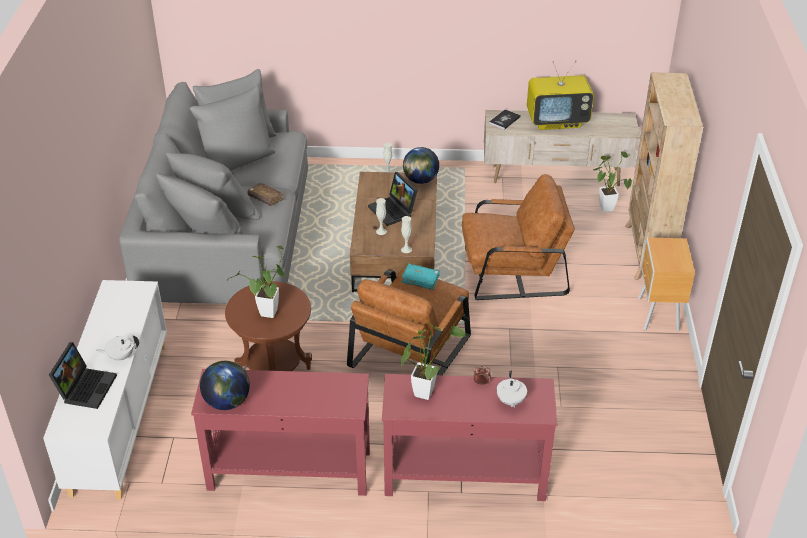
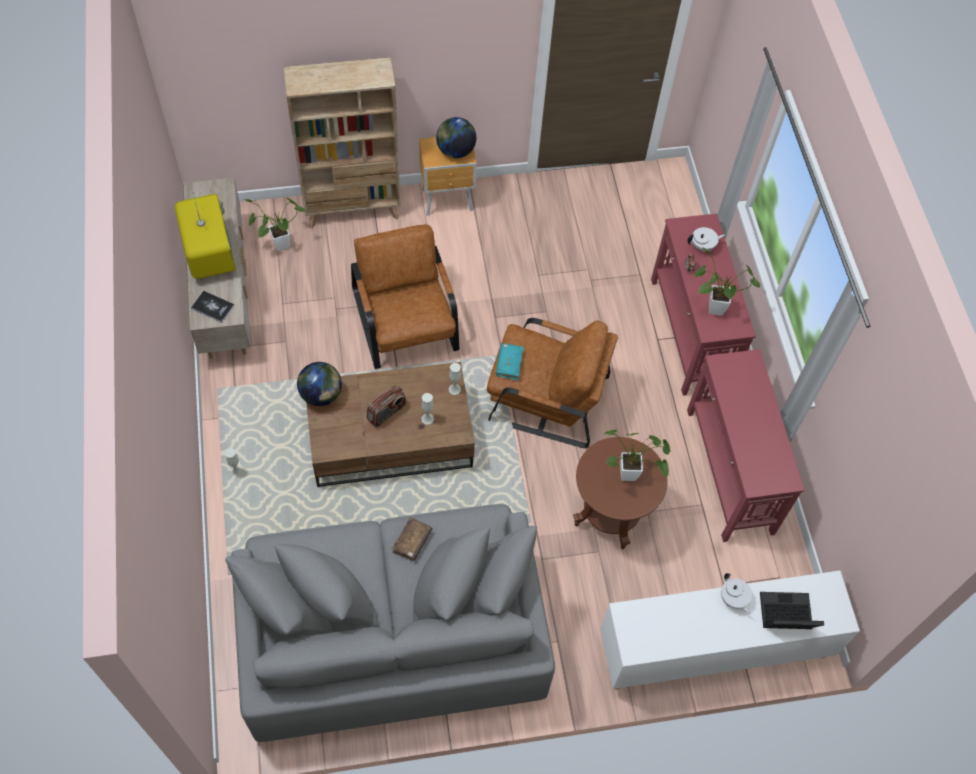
camera: 105 degrees left, 20 degrees up
(227, 401) = (780, 463): globe -> globe (455, 151)
(394, 211) = (387, 412): laptop -> radio

